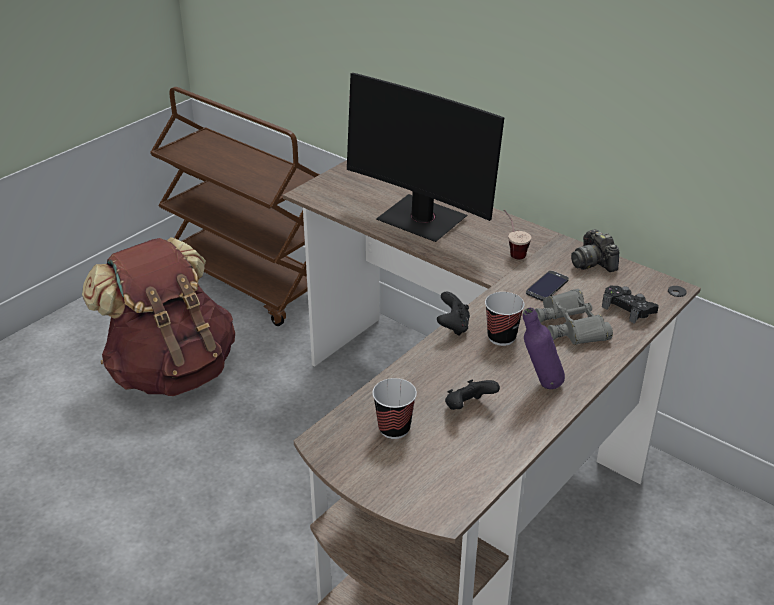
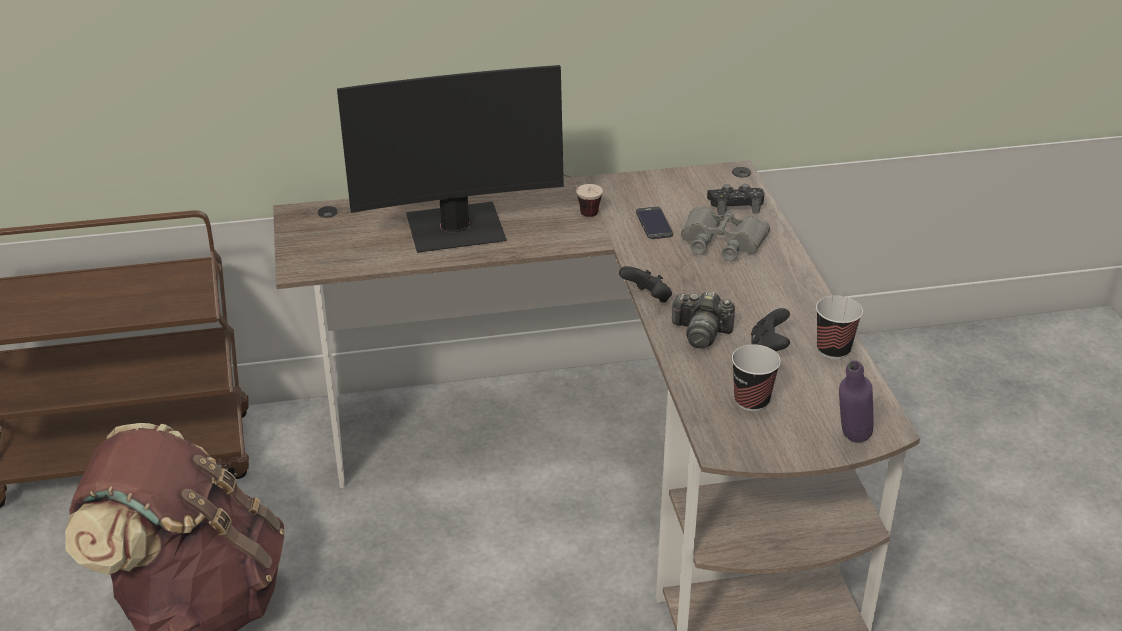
camera: 50 degrees left, 0 degrees up
(501, 337) = (695, 283): cup -> cup (833, 350)
(539, 385) = (781, 299): purple bottle -> purple bottle (850, 443)
(593, 262) = (651, 184): camera -> camera (701, 333)

